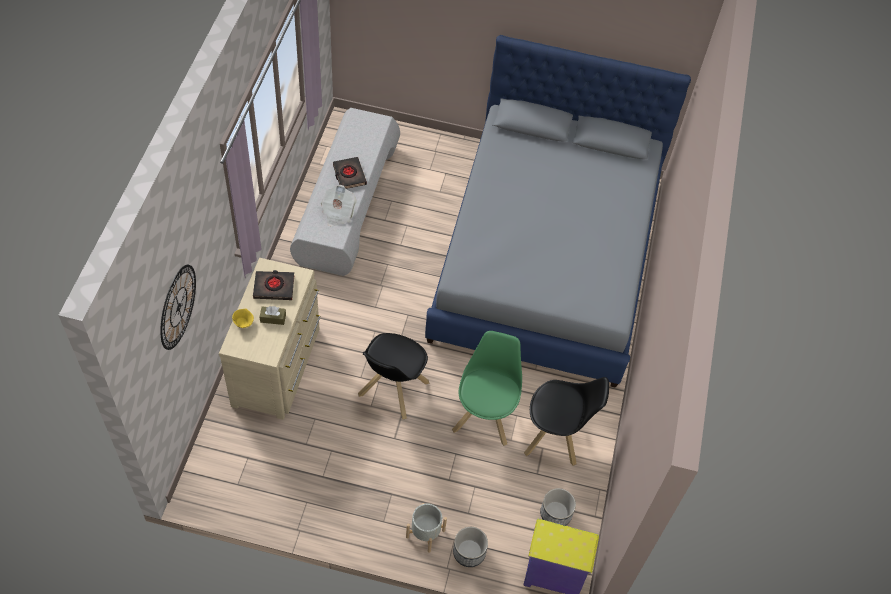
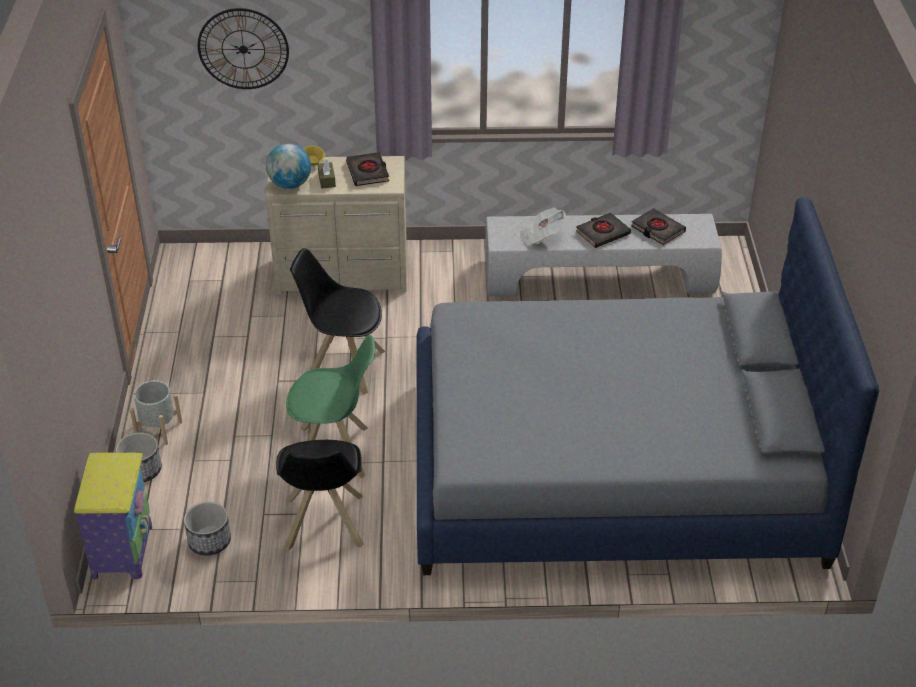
camera: 80 degrees right, 15 degrees down
(269, 346) = (290, 185): none -> globe
(358, 143) = (657, 230): none -> black book

